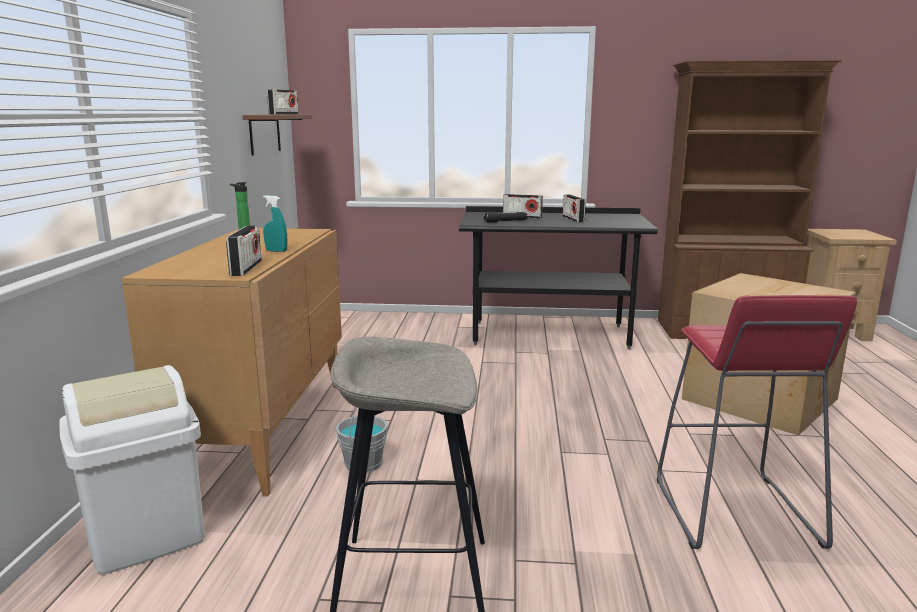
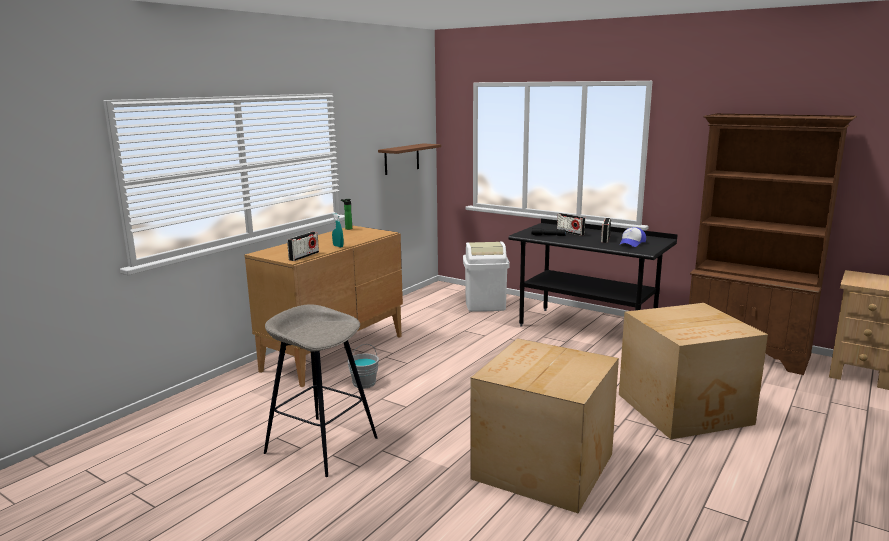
camera: 30 degrees right, 0 degrees up
(146, 535) = (236, 390): white trash can -> white trash can (485, 305)
(283, 114) = (413, 146): radio -> none
(609, 220) = (632, 243): none -> cap
(733, 512) = (541, 467): red stool -> cardboard box

